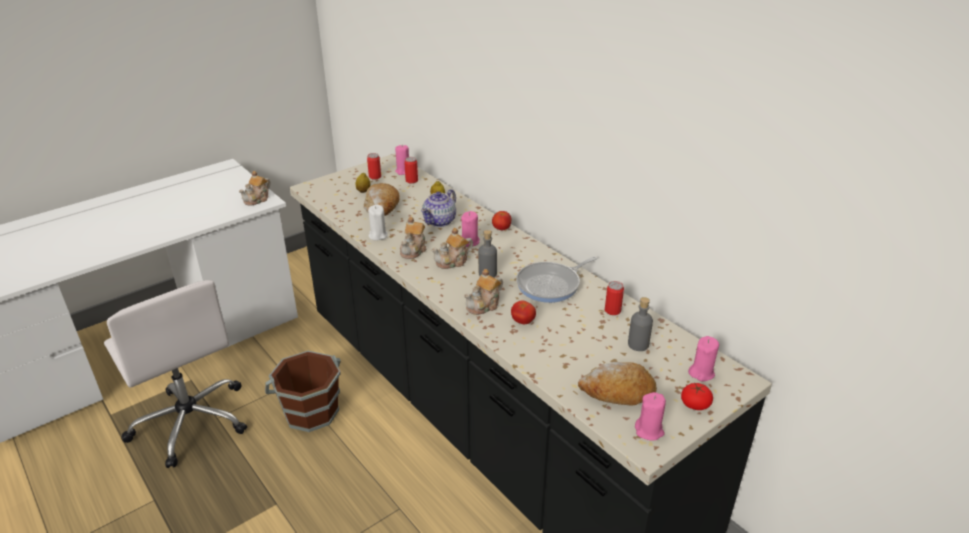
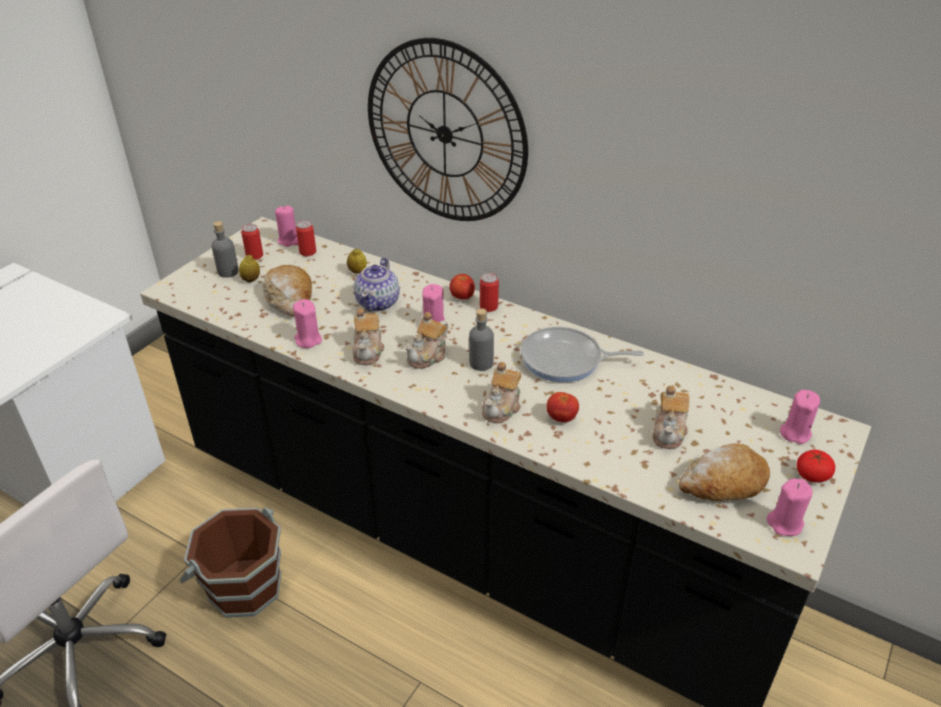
camera: 20 degrees left, 5 degrees up
(257, 199) = (87, 318): teapot -> teapot (669, 431)
(378, 235) = (308, 340): white candle -> pink candle
(502, 103) = (445, 134): none -> wall clock
(551, 285) = (566, 360): frying pan -> frying pan turned 60 degrees clockwise
(612, 310) = (655, 377): can -> can (488, 307)
(638, 344) = (708, 415): grey bottle -> grey bottle (228, 272)

